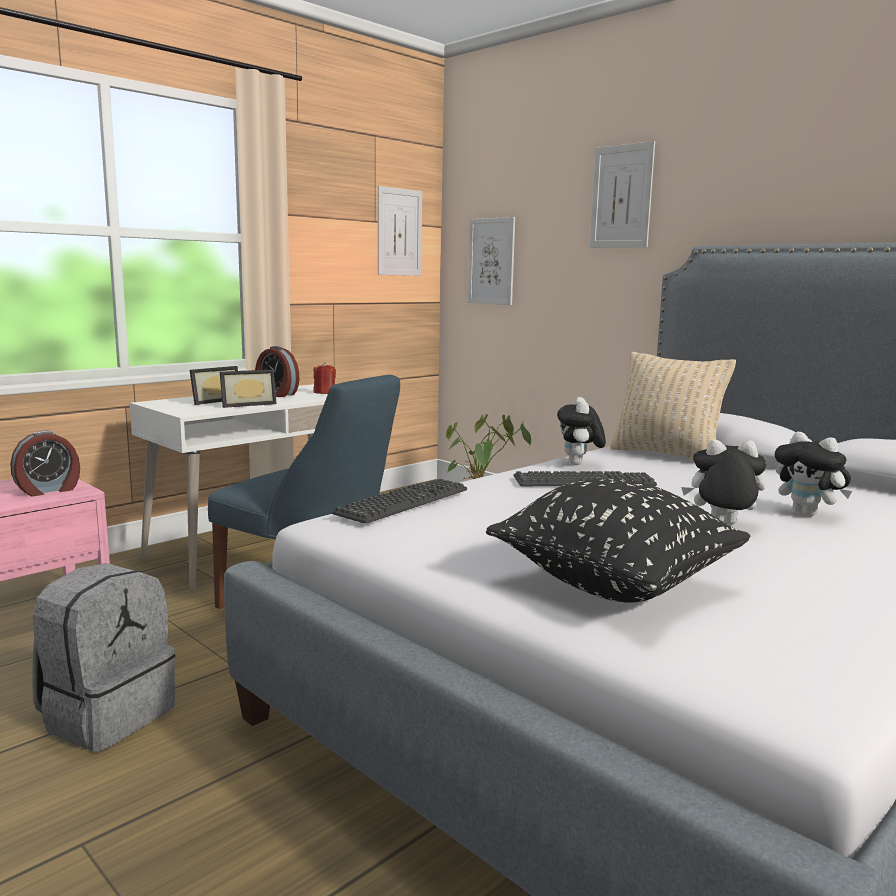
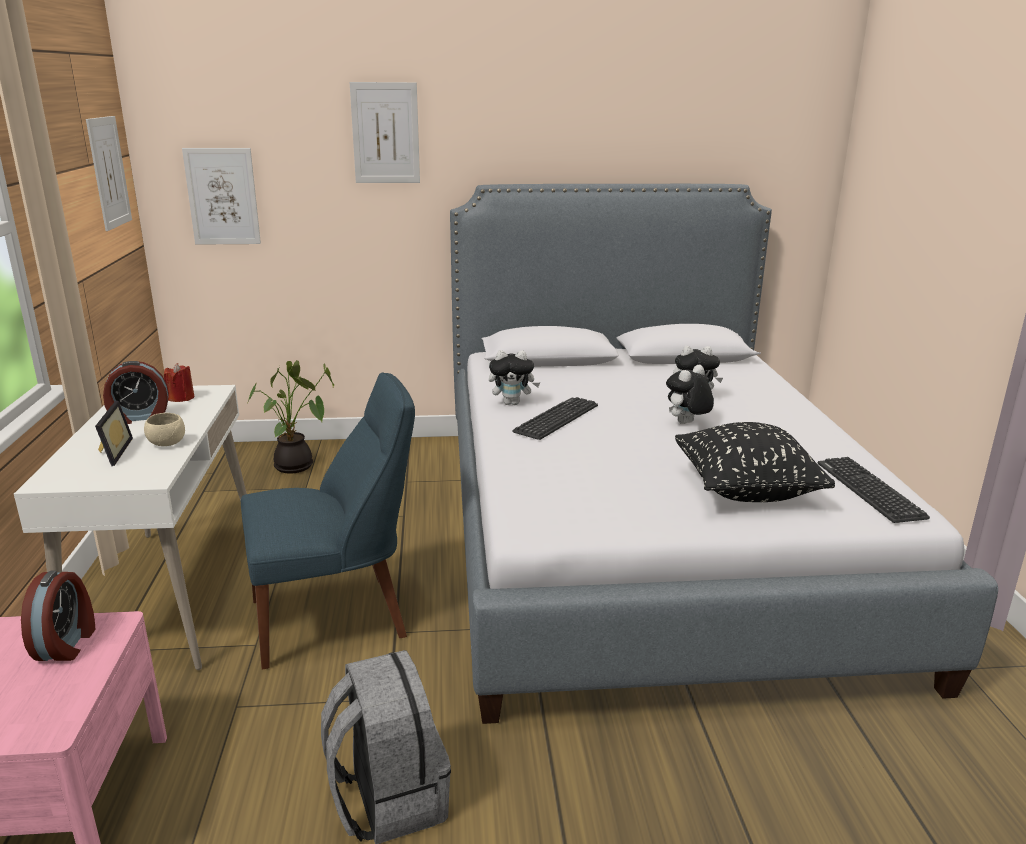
camera: 50 degrees left, 10 degrees up
(247, 404) = (167, 443): picture frame -> beige bowl
(403, 502) = (523, 488): keyboard -> keyboard (869, 490)
(579, 464) = (512, 403): plush toy -> plush toy turned 45 degrees counterclockwise
(666, 455) = (532, 373): beige pillow -> none

